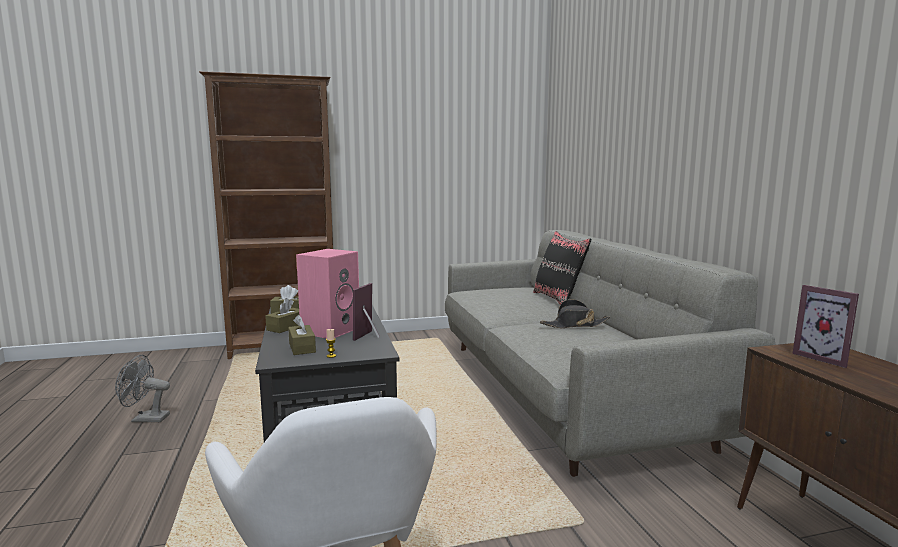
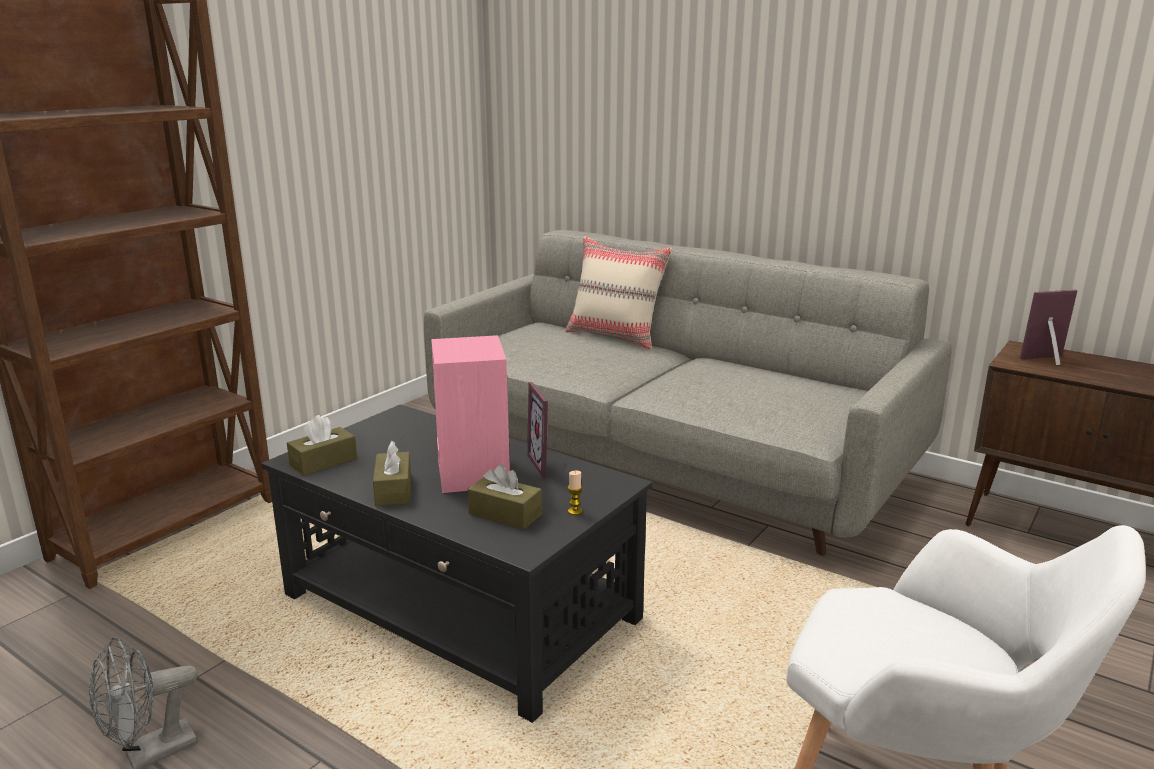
camera: 40 degrees left, 10 degrees up
(558, 299) = (615, 336): black pillow -> beige pillow
(574, 325) = (717, 373): black hat -> none
(824, 358) = (1049, 361): picture frame -> picture frame turned 150 degrees clockwise

